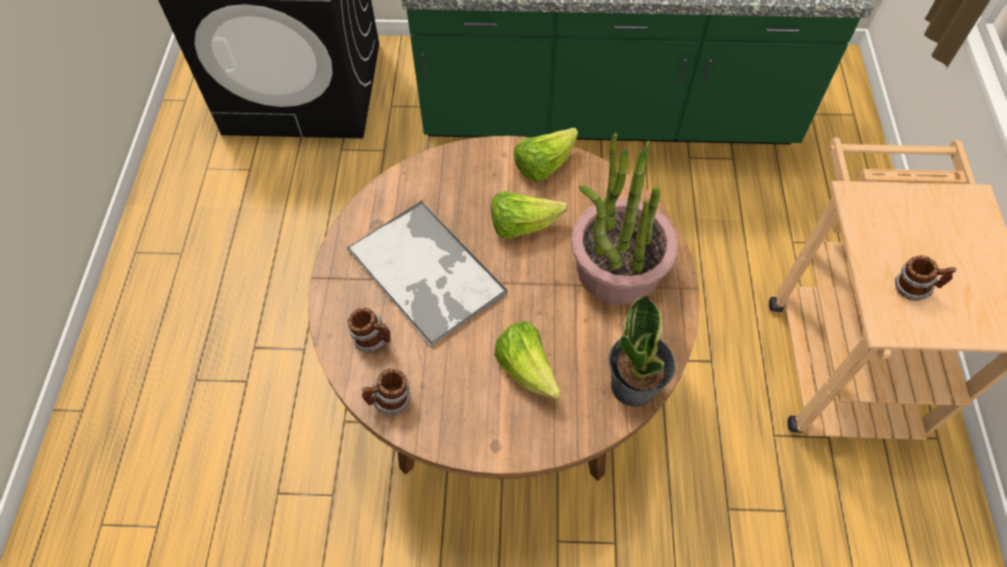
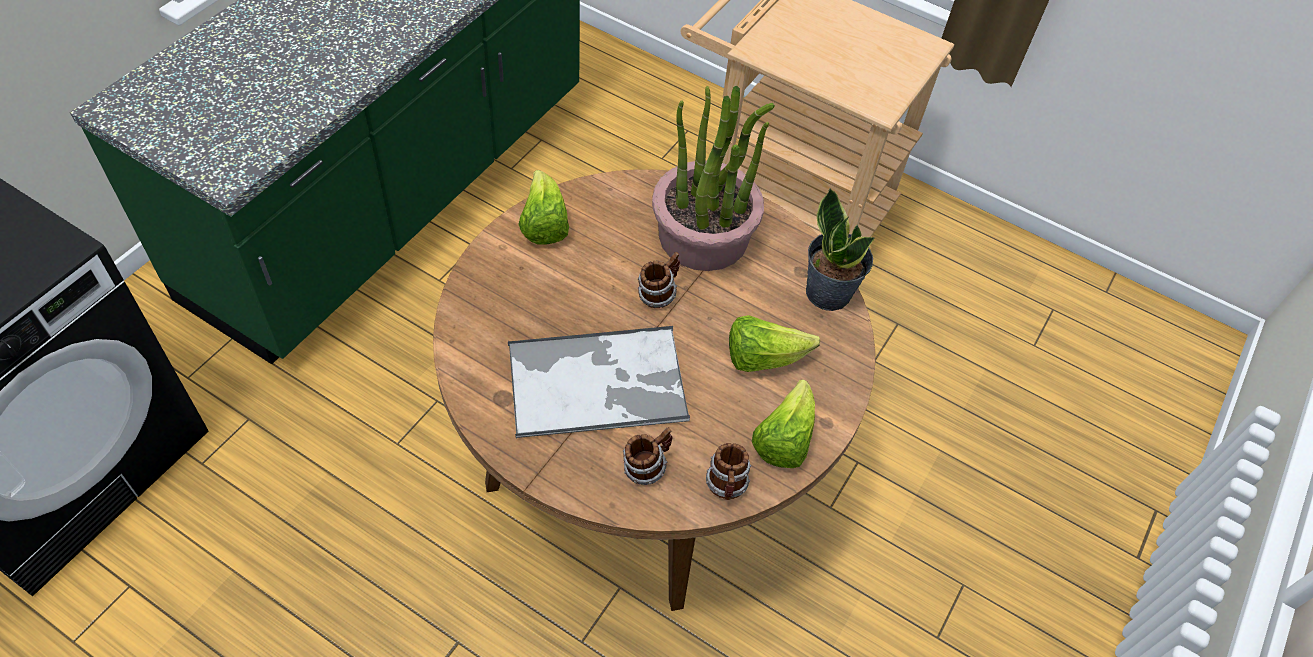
camera: 65 degrees left, 5 degrees down
(522, 225) = (602, 279): lettuce -> lettuce (783, 440)
(913, 288) = (860, 74): mug -> mug (658, 294)

